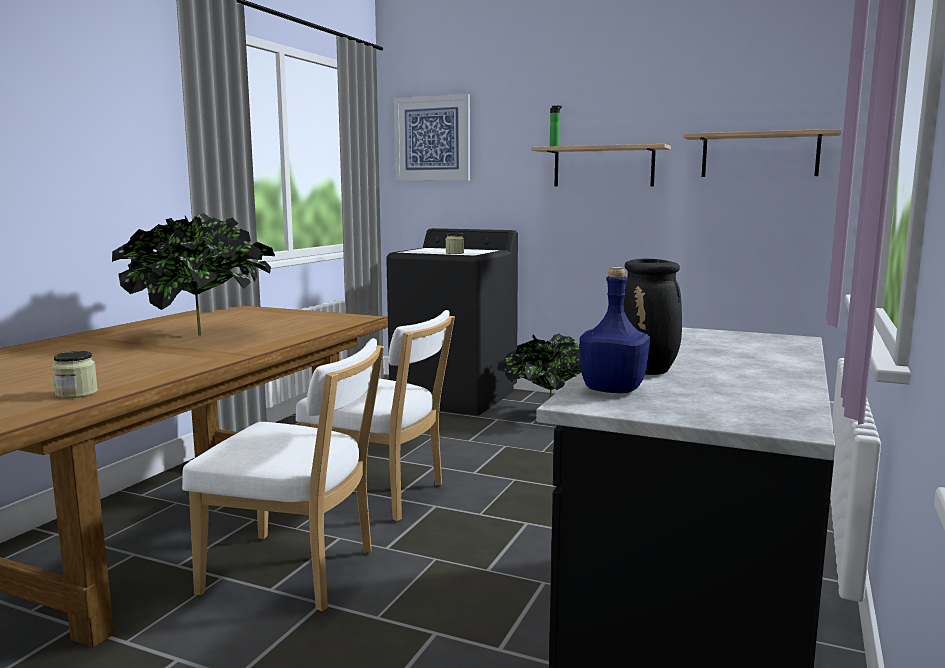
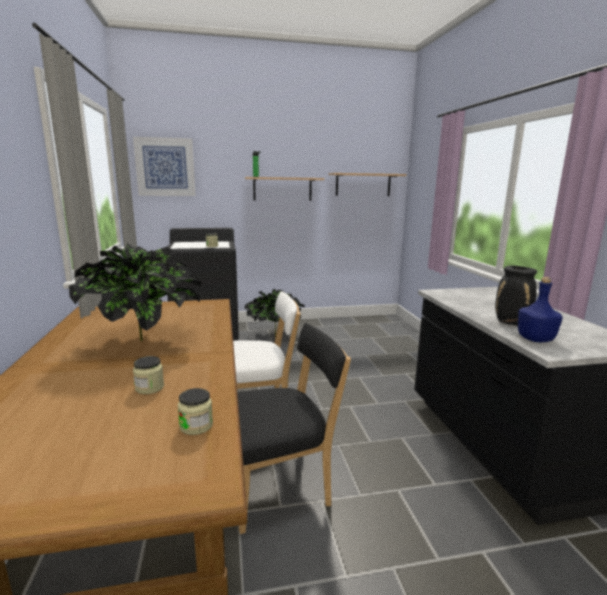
camera: 35 degrees left, 5 degrees up
(114, 365) = (149, 387): none -> jar
(297, 573) = (280, 487): white chair -> black chair

